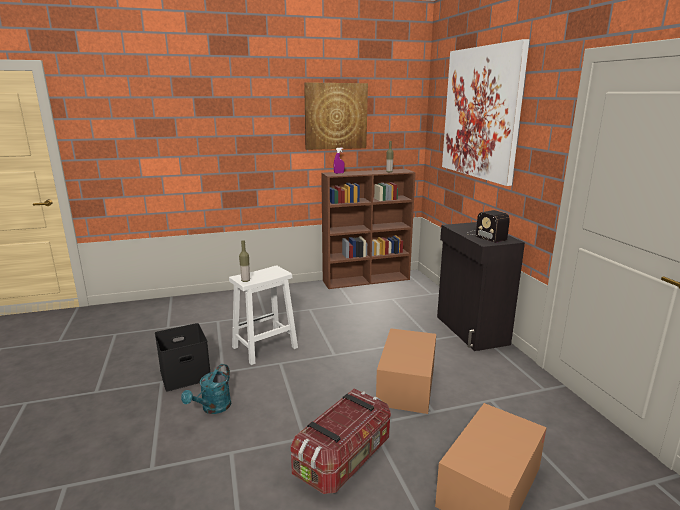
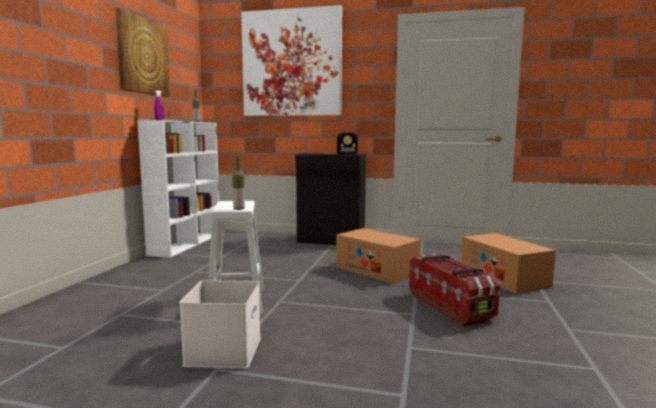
camera: 60 degrees left, 10 degrees down
(186, 373) = (223, 350): black storage box -> white storage box
(213, 408) = (322, 345): turquoise watering can -> none
(367, 280) = (187, 243): brown bookcase -> white bookcase

